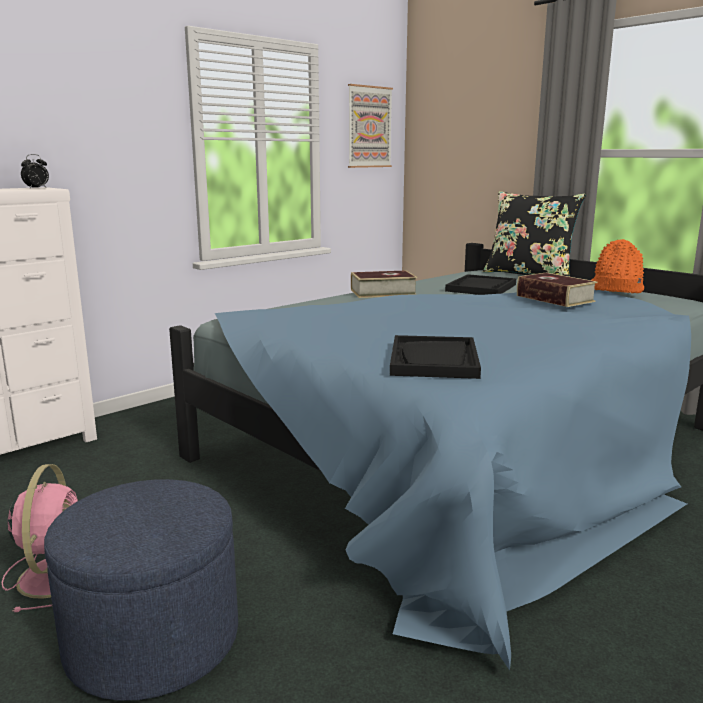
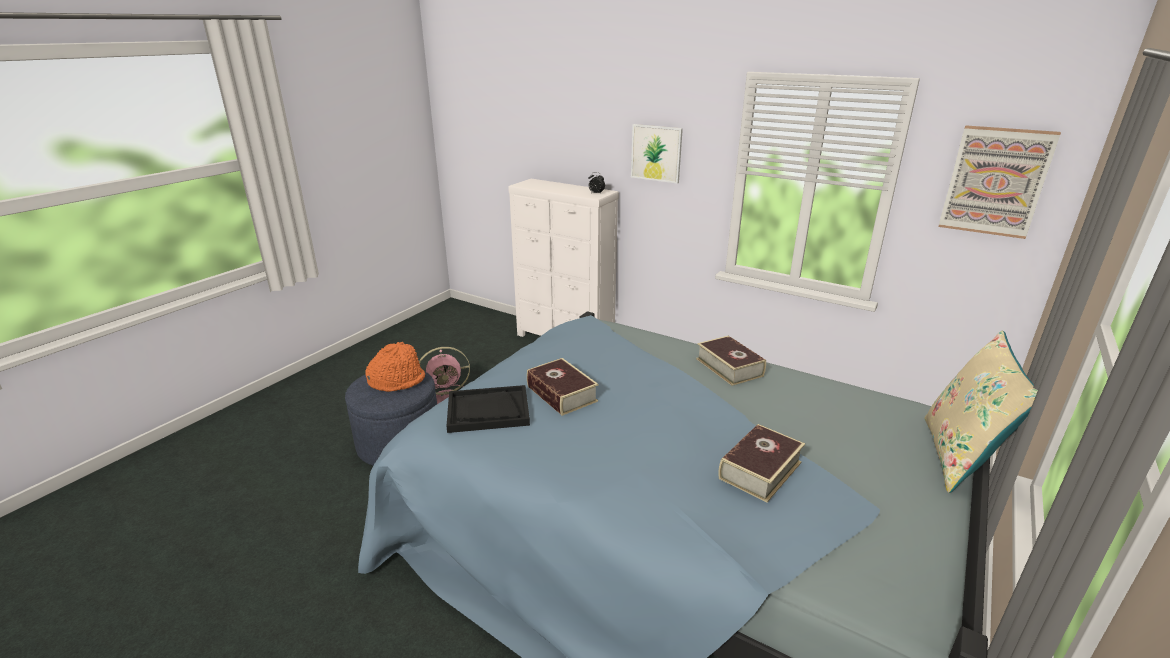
camera: 75 degrees right, 10 degrees up
(93, 126) = (656, 153): none -> picture
(409, 333) = (561, 394): none -> book
(481, 288) = (809, 421): black tray -> none
(529, 274) = (960, 457): black pillow -> beige pillow
(615, 289) = (868, 526): orange hat -> orange hat (397, 380)

